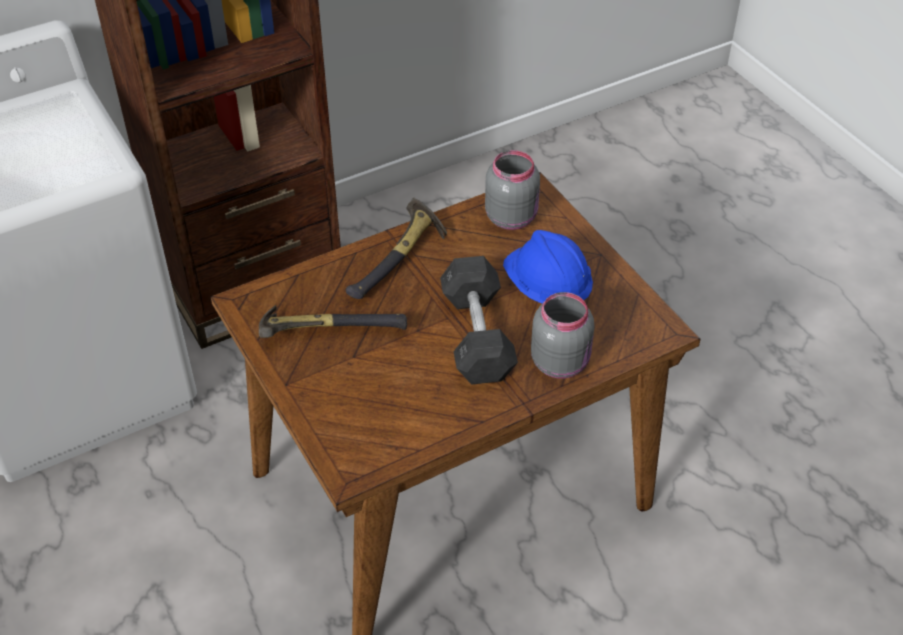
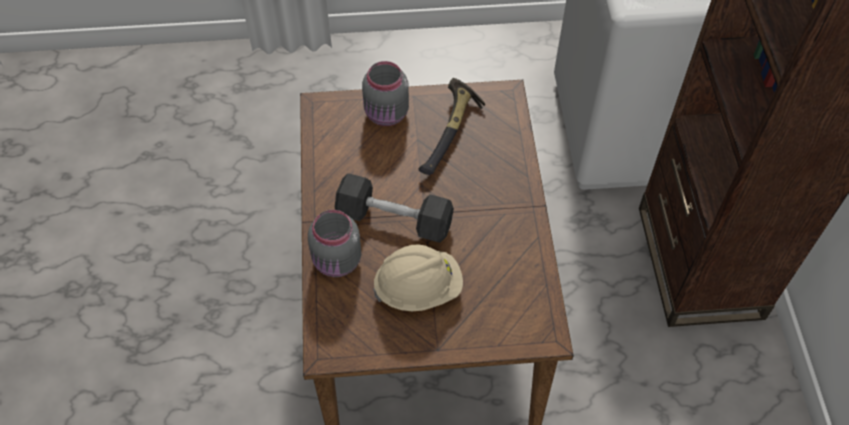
camera: 115 degrees right, 10 degrees up
(400, 261) = (502, 201): hammer -> none
(512, 217) = (518, 302): grey jar -> grey jar (387, 115)
(547, 289) = (418, 288): blue hard hat -> beige hard hat

